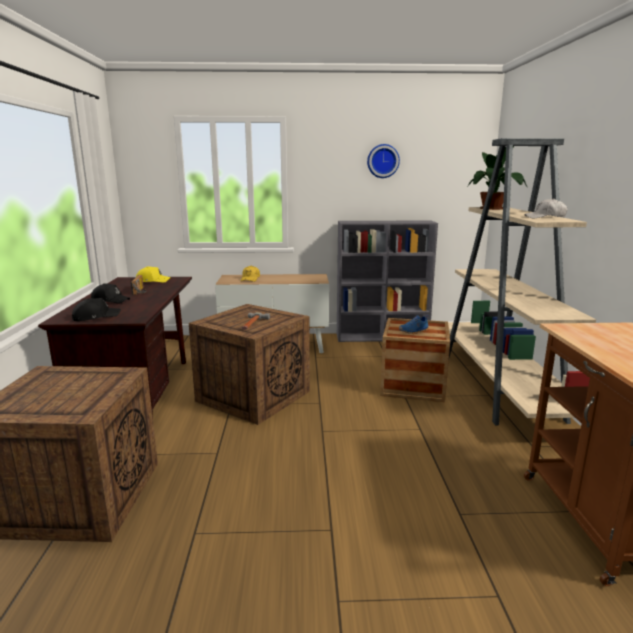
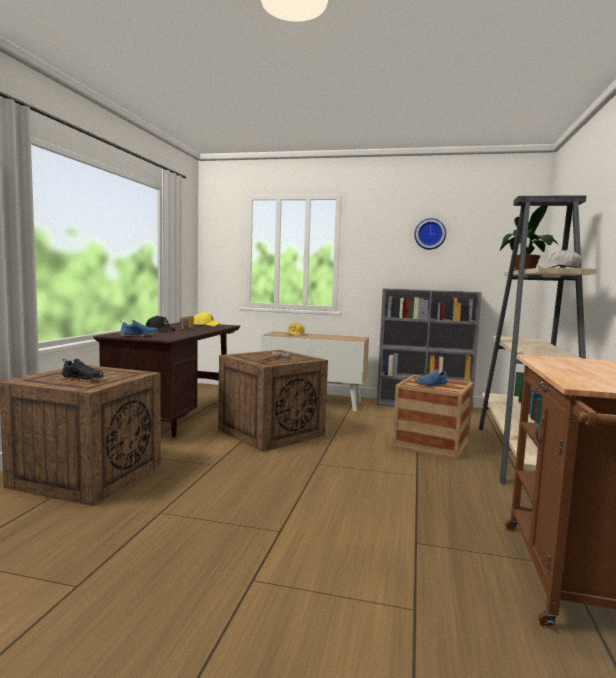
camera: 15 degrees right, 10 degrees down
(64, 397) = (83, 379): none -> black shoe
(95, 317) = (138, 336): black cap -> blue shoe

